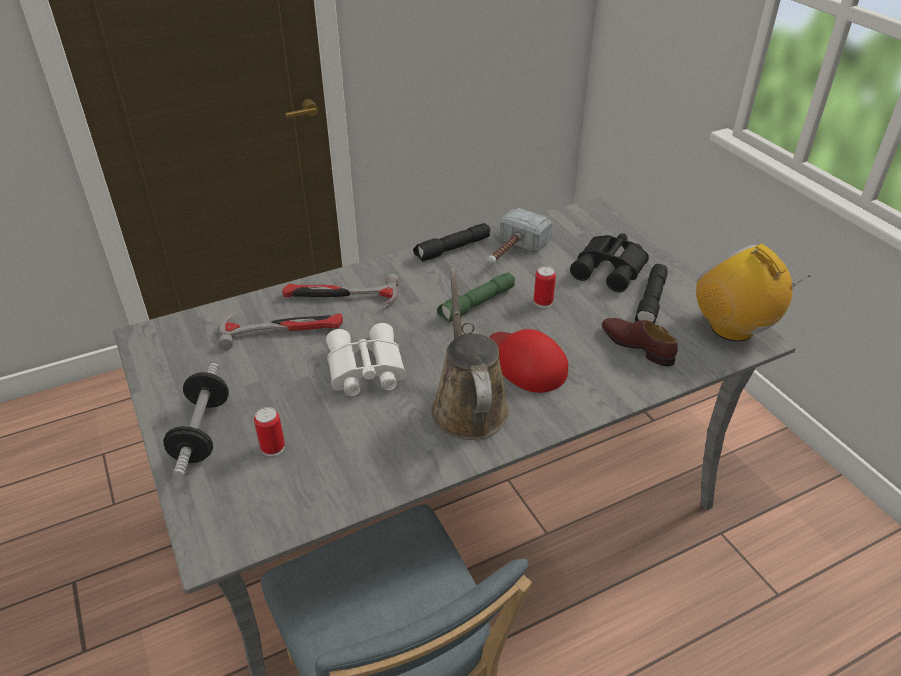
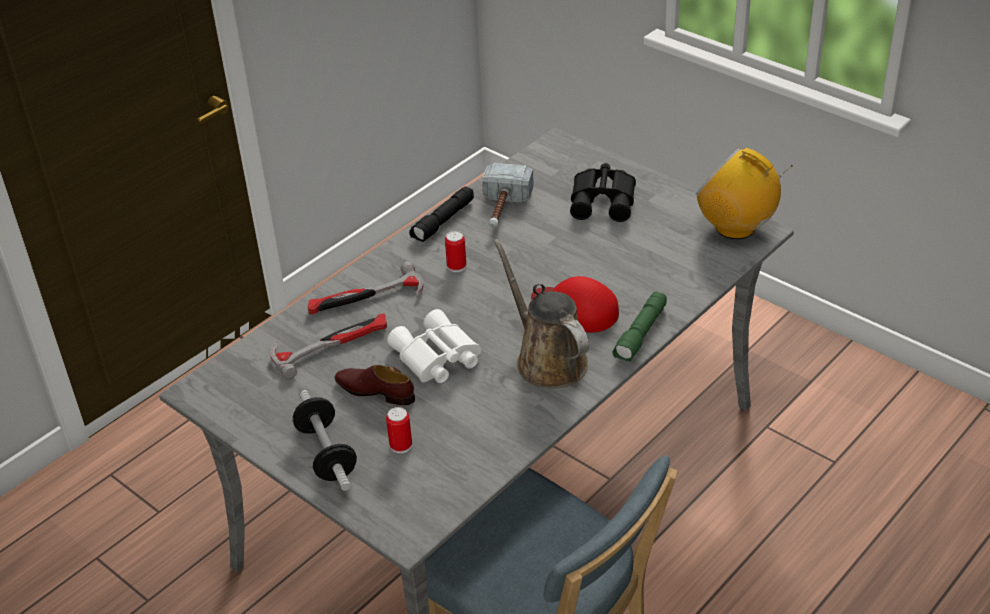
camera: 20 degrees left, 0 degrees up
(477, 305) = (501, 269): green flashlight -> green flashlight (641, 334)
(543, 302) = (560, 250): can -> can (456, 266)
(637, 345) = (663, 266): brown shoe -> brown shoe (375, 391)
(651, 302) = (656, 223): black flashlight -> none

